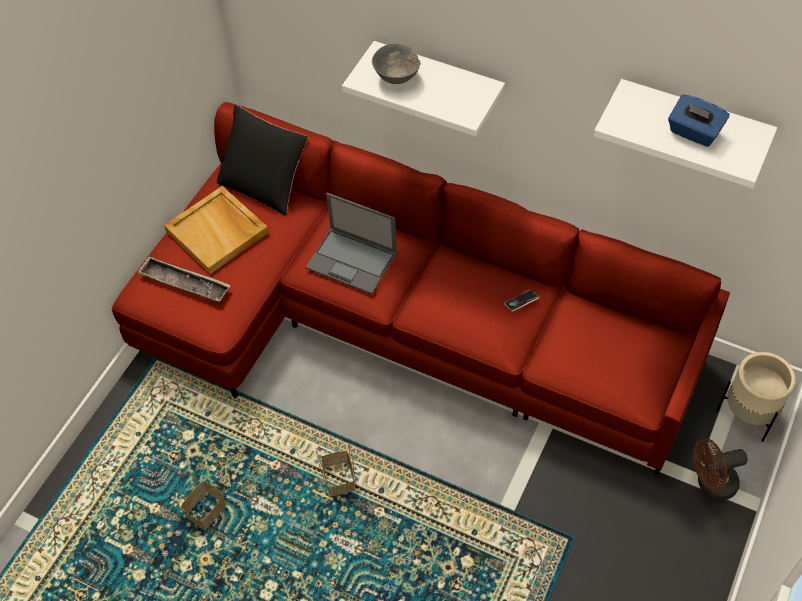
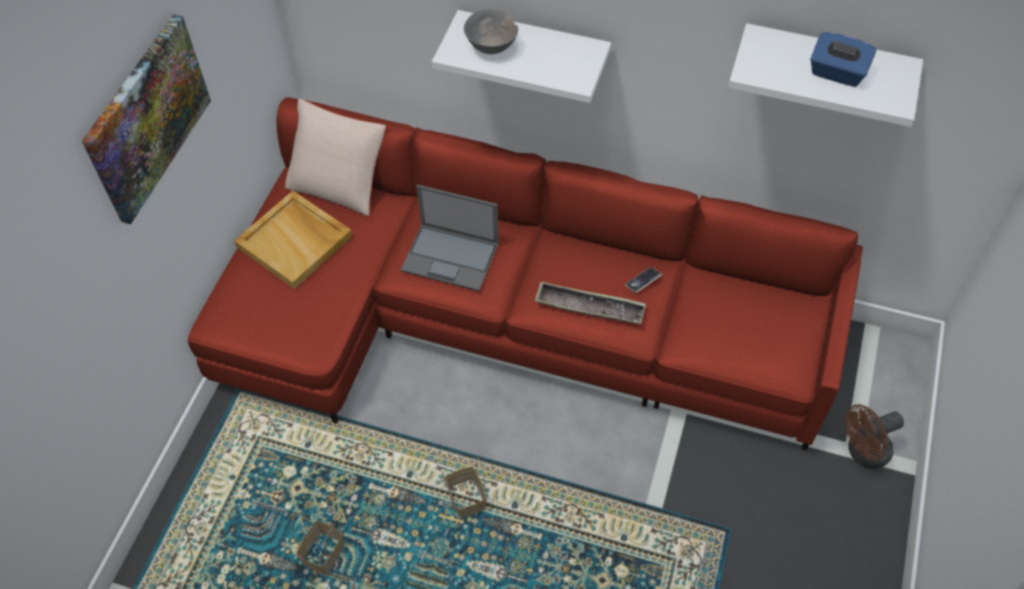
camera: 10 degrees left, 0 degrees up
(86, 113) = (147, 118): none -> picture
(184, 283) = (267, 302): tray -> tray (589, 307)
(265, 183) = (339, 183): black pillow -> beige pillow
(748, 415) = (887, 375): beige planter -> none

